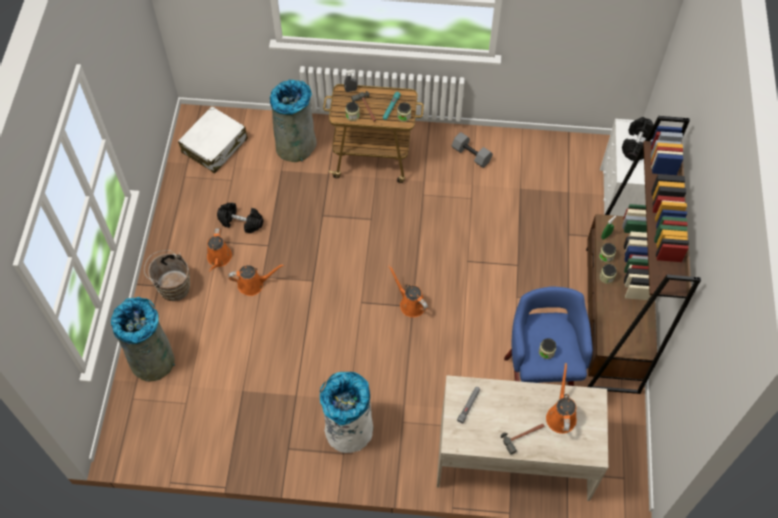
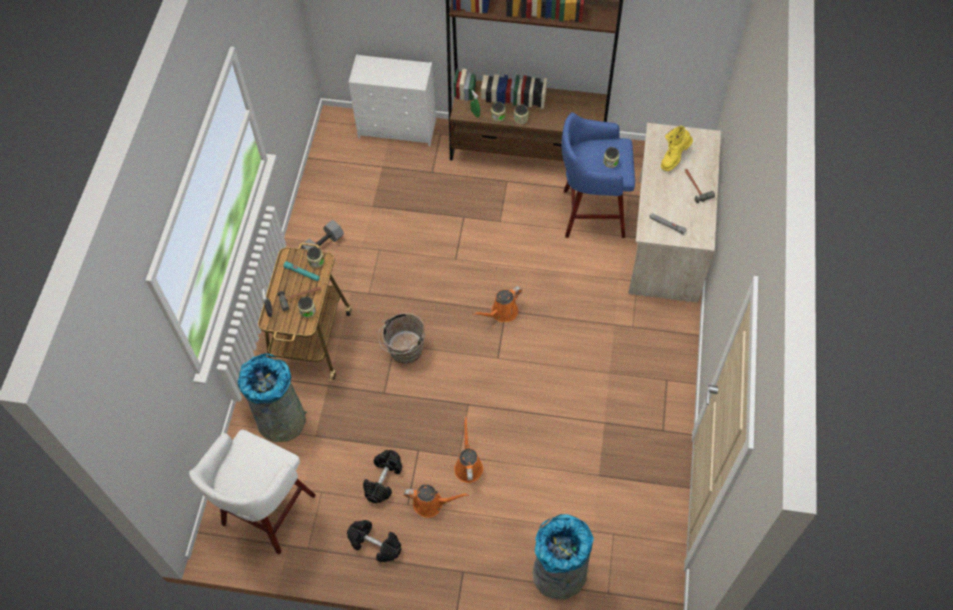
camera: 85 degrees left, 0 degrees up
(172, 286) = (464, 555): brown bucket -> brown bucket (404, 351)
(215, 146) = (266, 512): white suitcase -> white stool
(348, 430) = (642, 374): white trash can -> none
(561, 415) = (674, 157): orange watering can -> yellow boot
(636, 144) = (382, 70): black dumbbell -> black dumbbell (374, 544)

